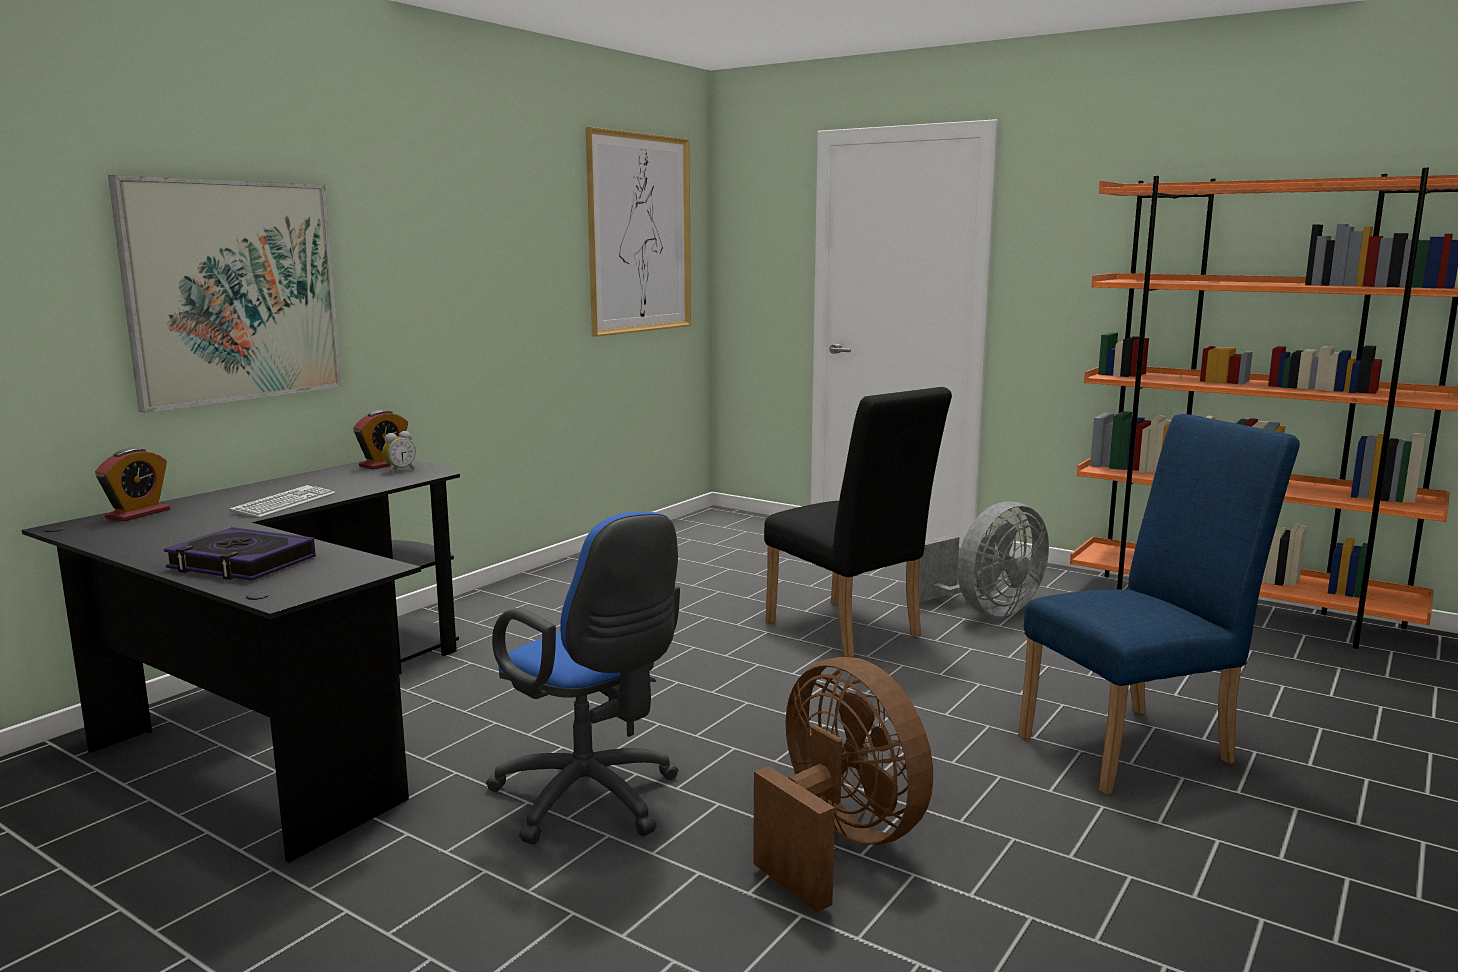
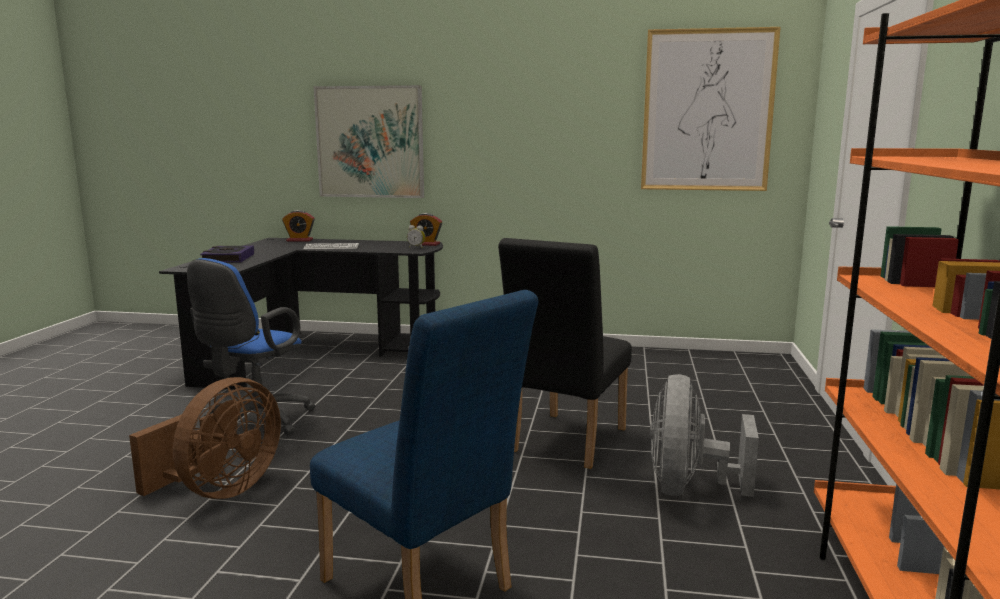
camera: 65 degrees right, 0 degrees up
(985, 611) = (688, 488): grey fan -> grey fan turned 75 degrees clockwise

